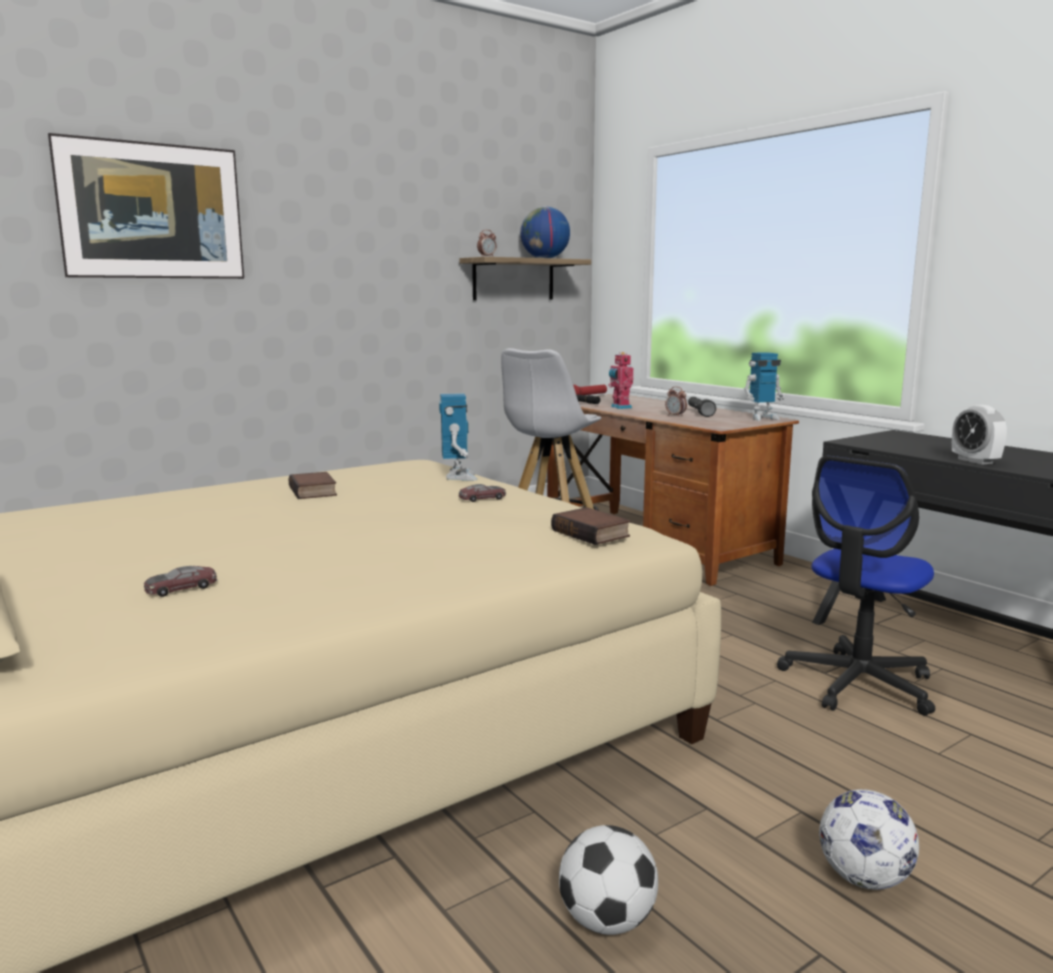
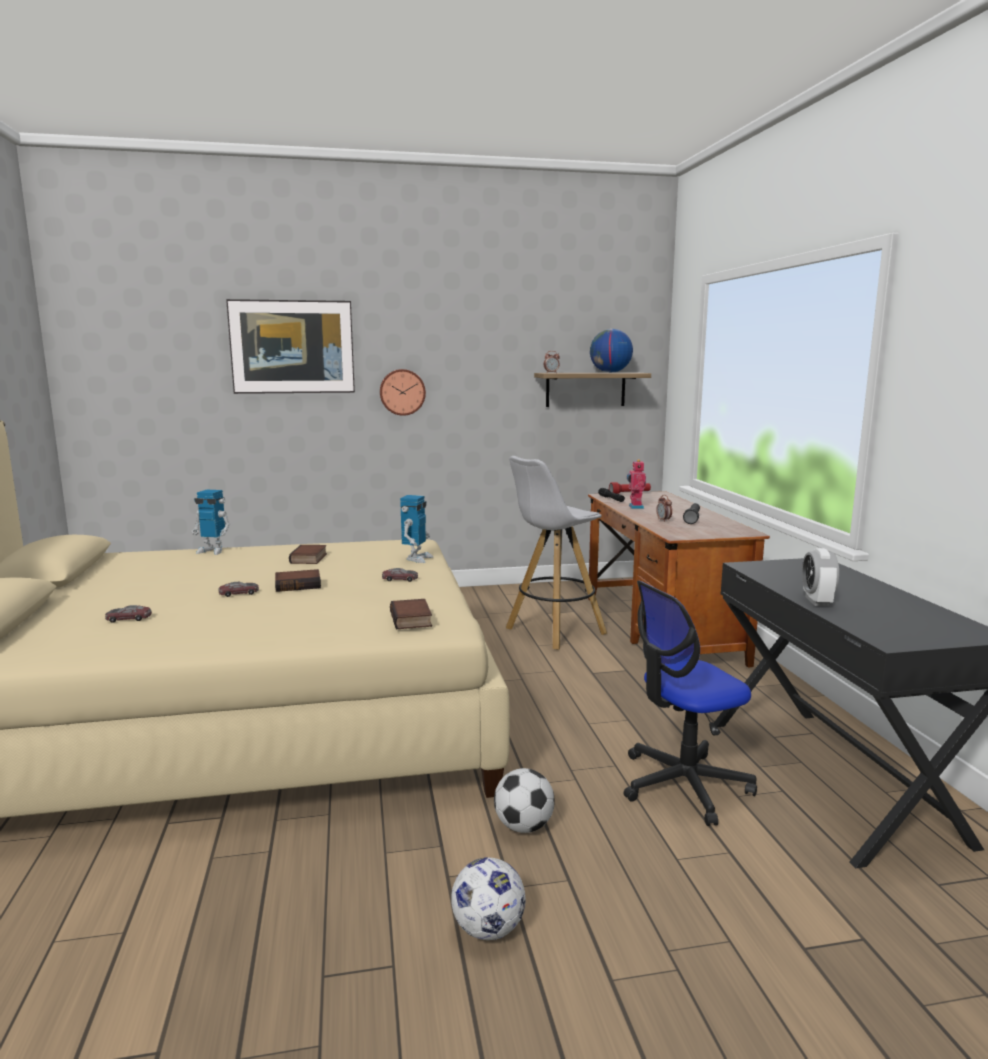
camera: 25 degrees right, 0 degrees up
(297, 537) = (239, 593): none -> toy car
(305, 279) = (402, 392): none -> wall clock
(365, 518) = (298, 585): none -> book
(607, 921) = (290, 896): football -> football (523, 827)
(762, 418) = (737, 530): toy robot -> toy robot (213, 551)

